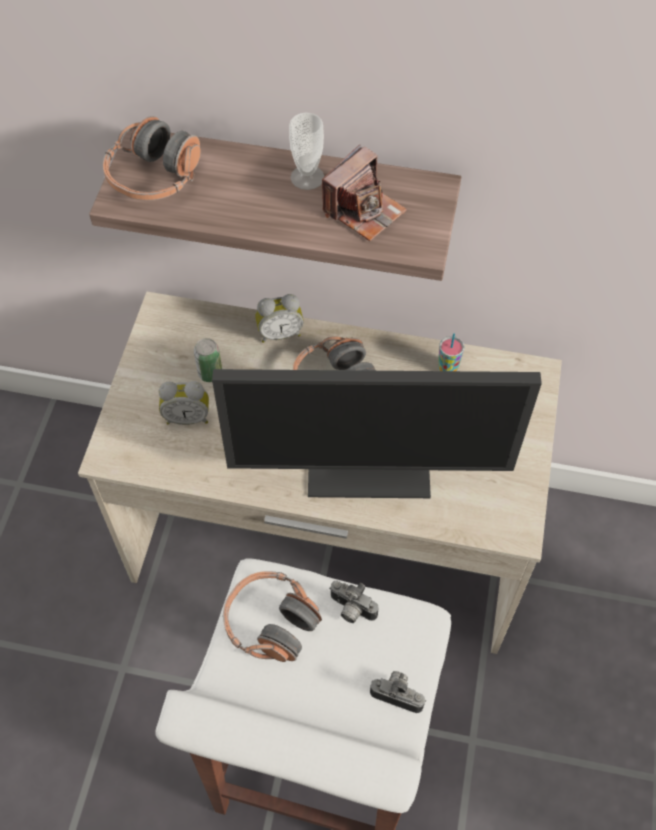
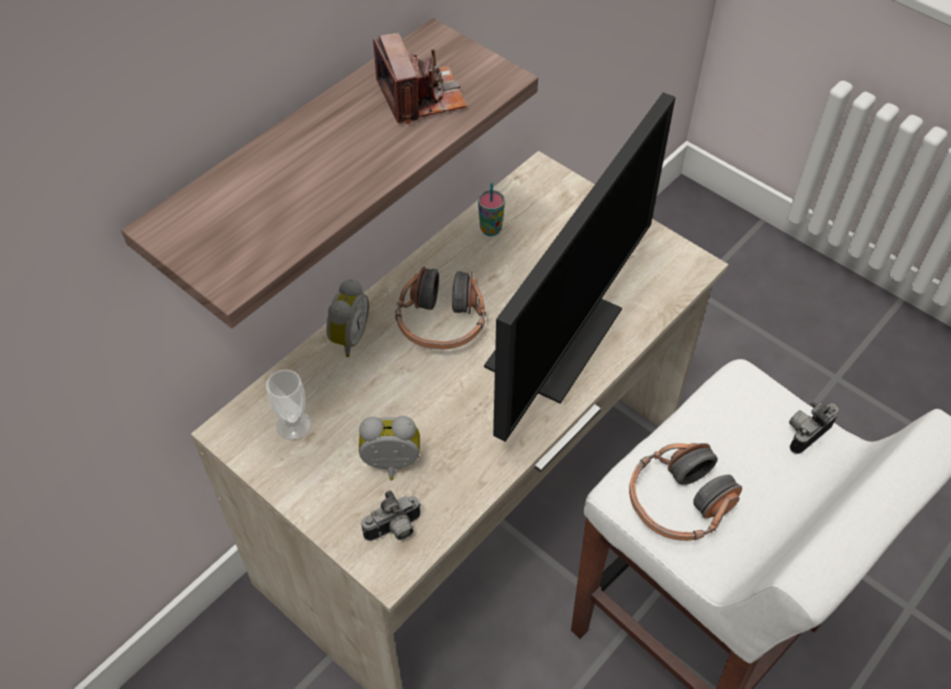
camera: 60 degrees left, 5 degrees down
(154, 176) = (225, 234): headphones -> none
(187, 417) = (391, 466): alarm clock -> alarm clock turned 120 degrees counterclockwise
(210, 373) = (351, 421): can -> none
(307, 177) = (340, 117): cup -> cup (294, 425)
(351, 610) = (700, 429): camera -> camera (395, 530)

